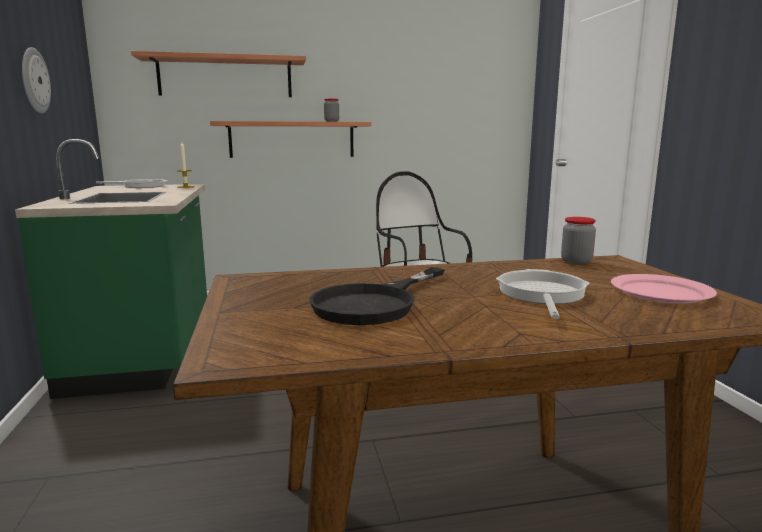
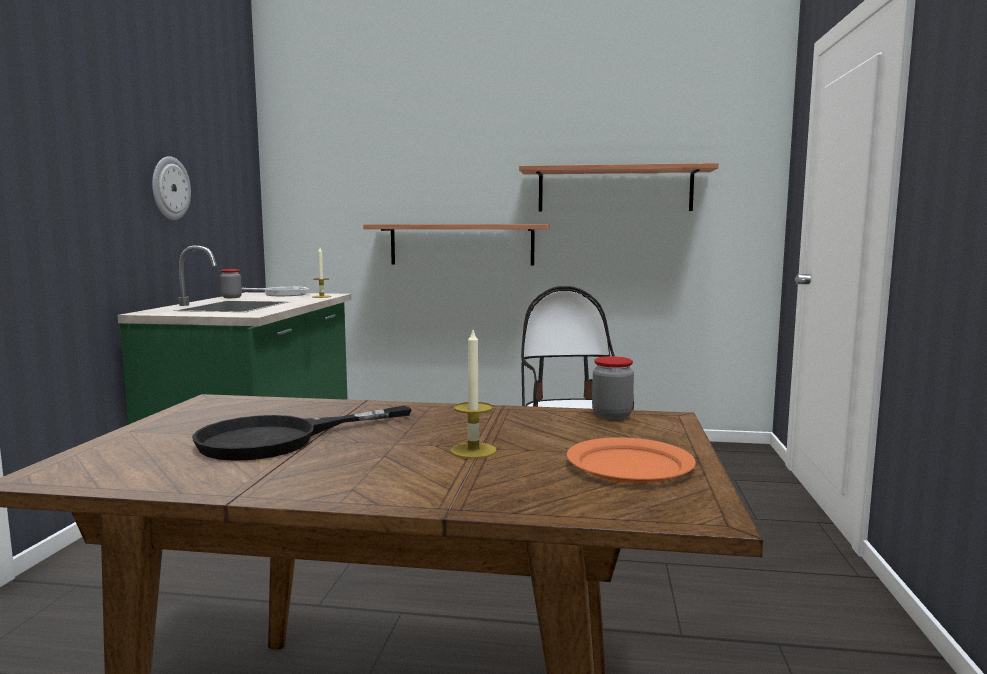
camera: 20 degrees right, 5 degrees down
(225, 77) = (391, 175): shelf -> shelf (615, 189)
(331, 121) = (502, 223): jar -> jar (231, 297)
(541, 295) = (473, 450): frying pan -> candle
(660, 292) = (628, 465): pink plate -> orange plate

